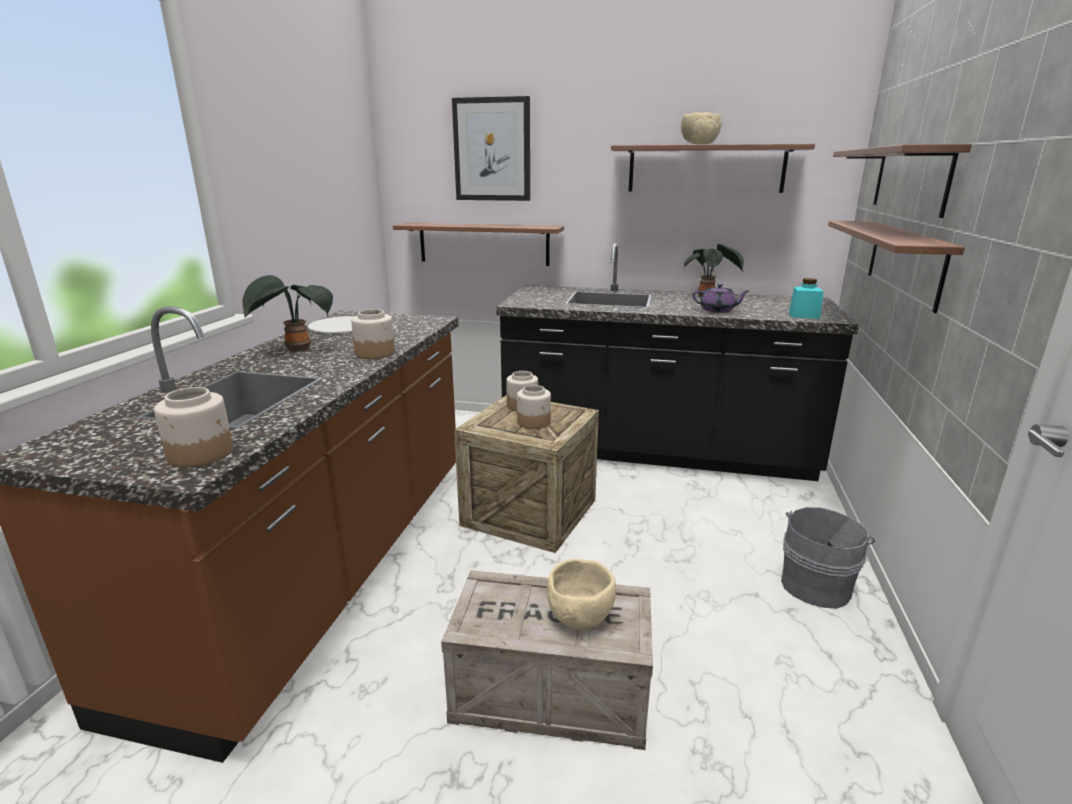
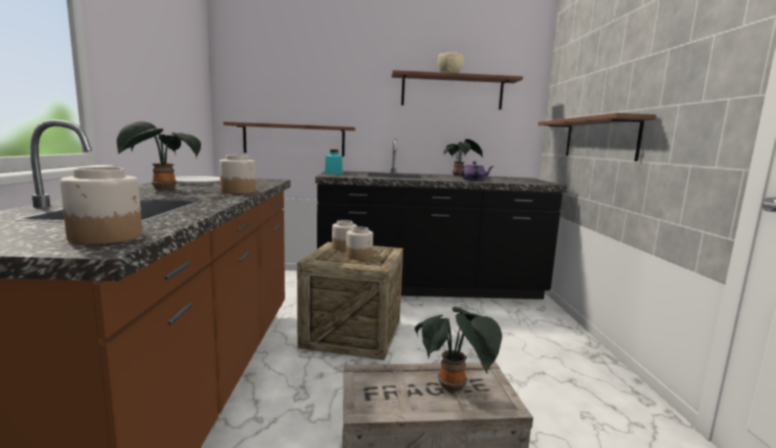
camera: 15 degrees left, 10 degrees down
(492, 150) = (302, 72): picture -> none
(580, 616) = (454, 388): beige bowl -> potted plant
(804, 315) = (529, 182): turquoise jar -> turquoise jar (333, 173)
(816, 584) = (578, 361): grey bucket -> none
(910, 179) = (594, 89): shelf -> none

